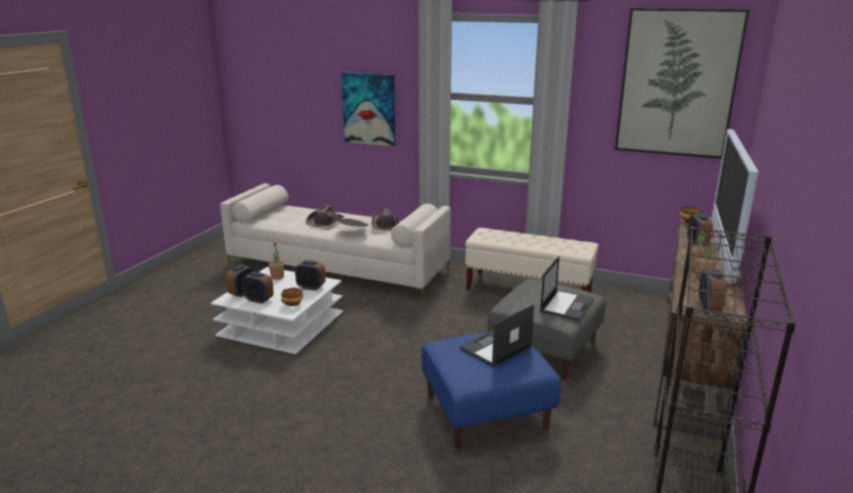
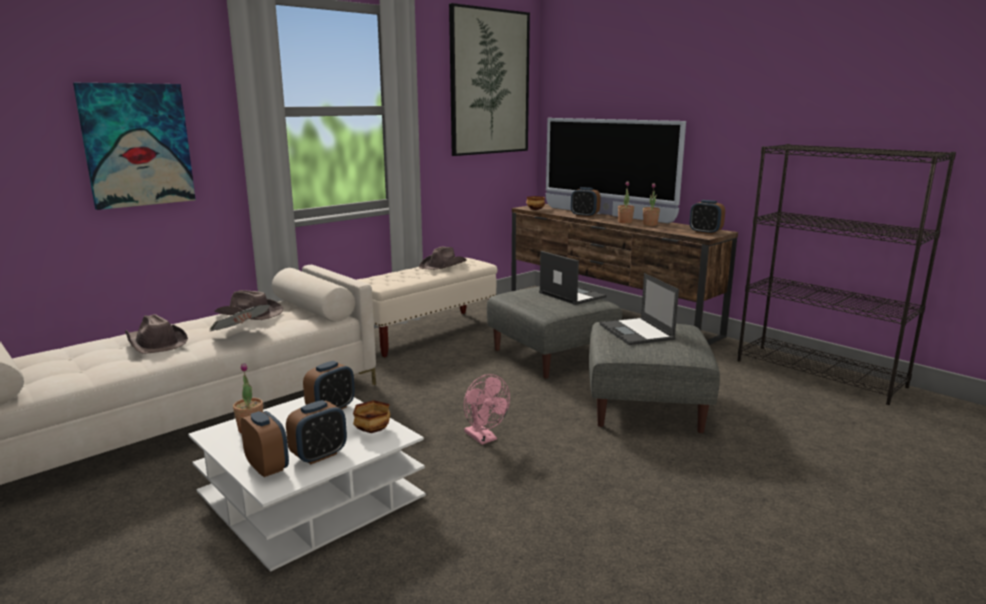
camera: 65 degrees left, 5 degrees down
(376, 355) = (484, 438): none -> pink fan
(486, 412) = (646, 405): blue ottoman -> grey ottoman
(554, 241) = (443, 265): none -> brown hat

